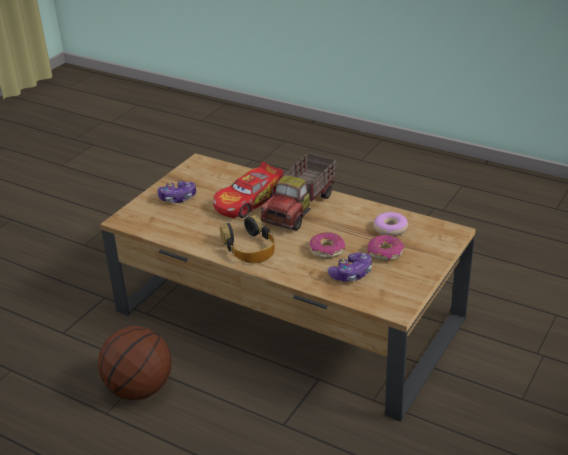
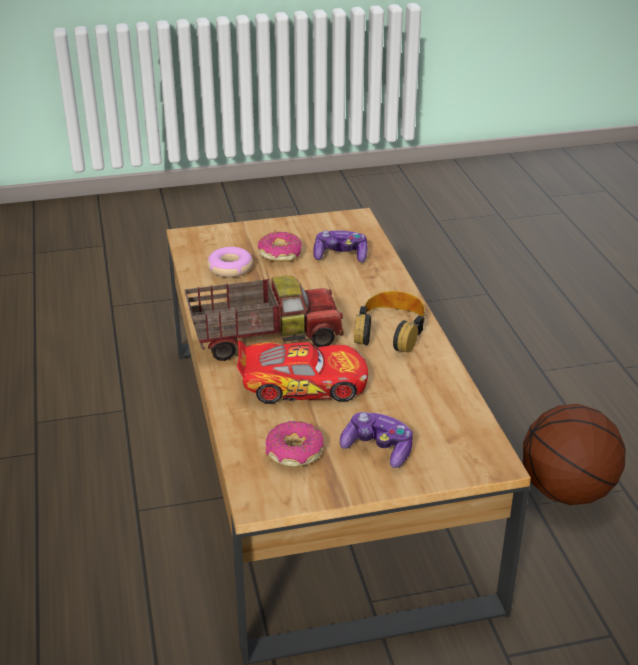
camera: 135 degrees left, 0 degrees up
(327, 250) = (323, 284): donut -> donut (294, 452)

